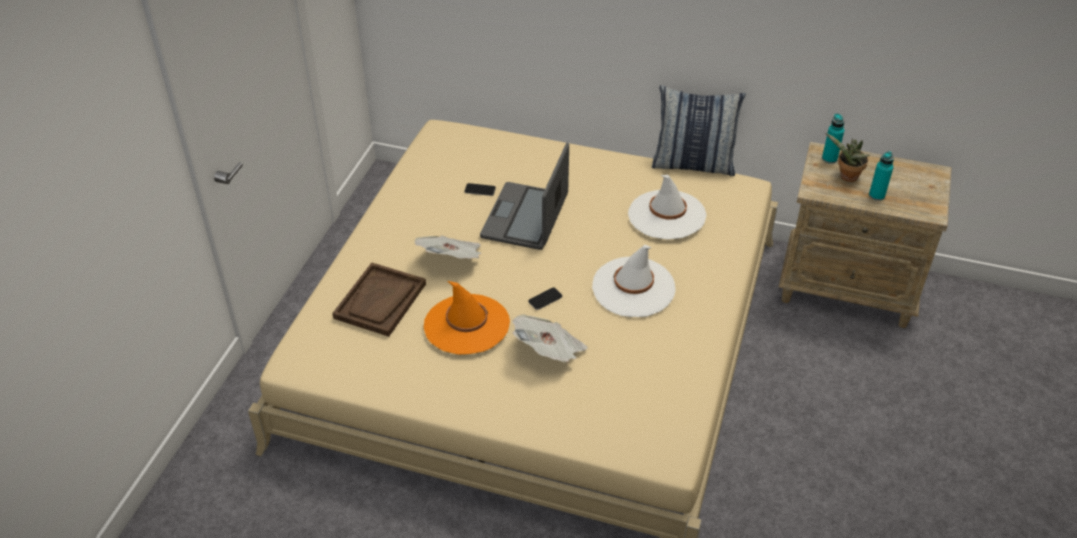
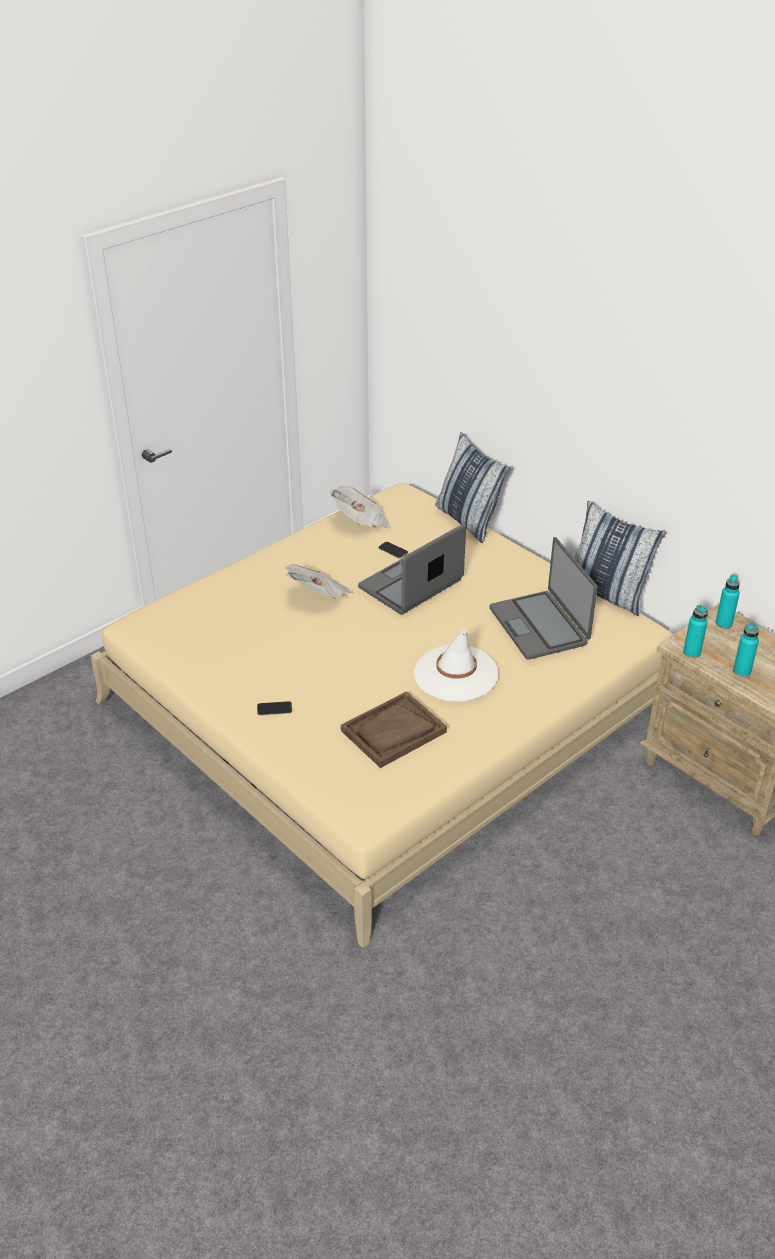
camera: 30 degrees right, 5 degrees down
(380, 301) = (236, 606): brown tray -> brown tray (393, 731)
(466, 324) = (287, 649): orange hat -> none
(522, 137) = (468, 520): none -> pillow
(545, 299) = (370, 654): phone -> phone (274, 709)
(550, 351) = (337, 696): newspaper -> newspaper (361, 521)
(666, 215) = (539, 626): white hat -> laptop
(828, 194) = (691, 652): none -> turquoise bottle
(846, 177) = (725, 645): potted plant -> none

